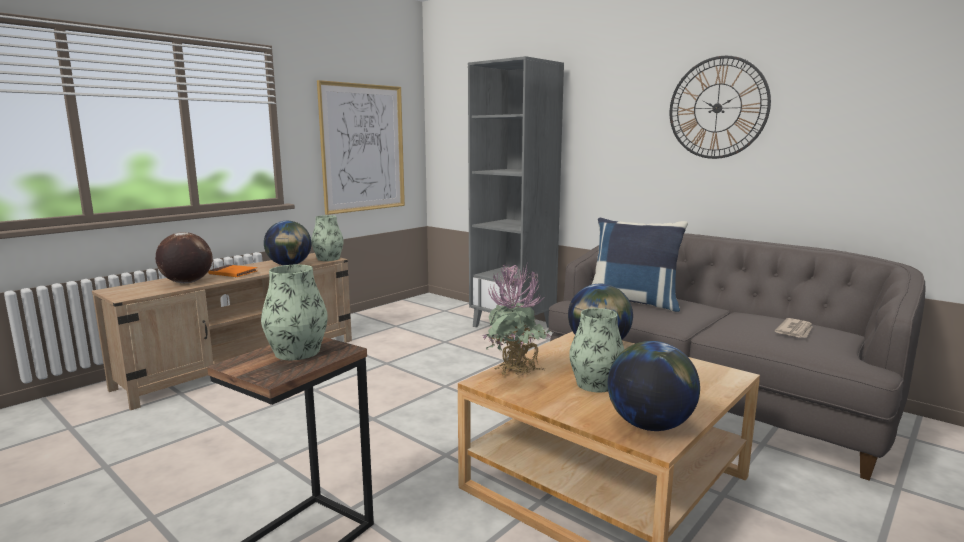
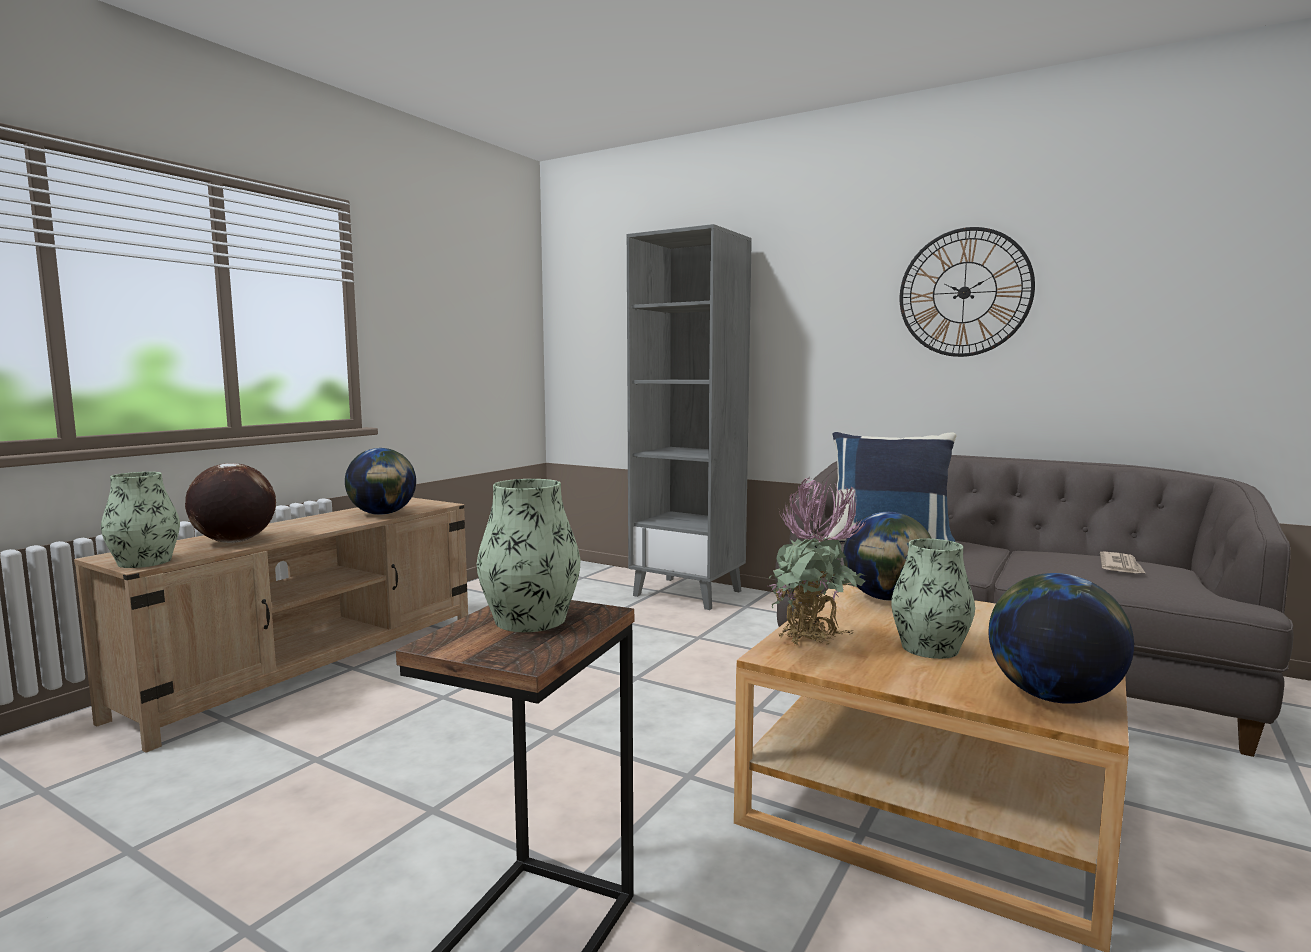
camera: 10 degrees left, 5 degrees down
(233, 273) = (302, 527): orange book -> none
(328, 258) = (435, 504): vase -> vase (145, 562)
(363, 148) = (467, 352): picture -> none

